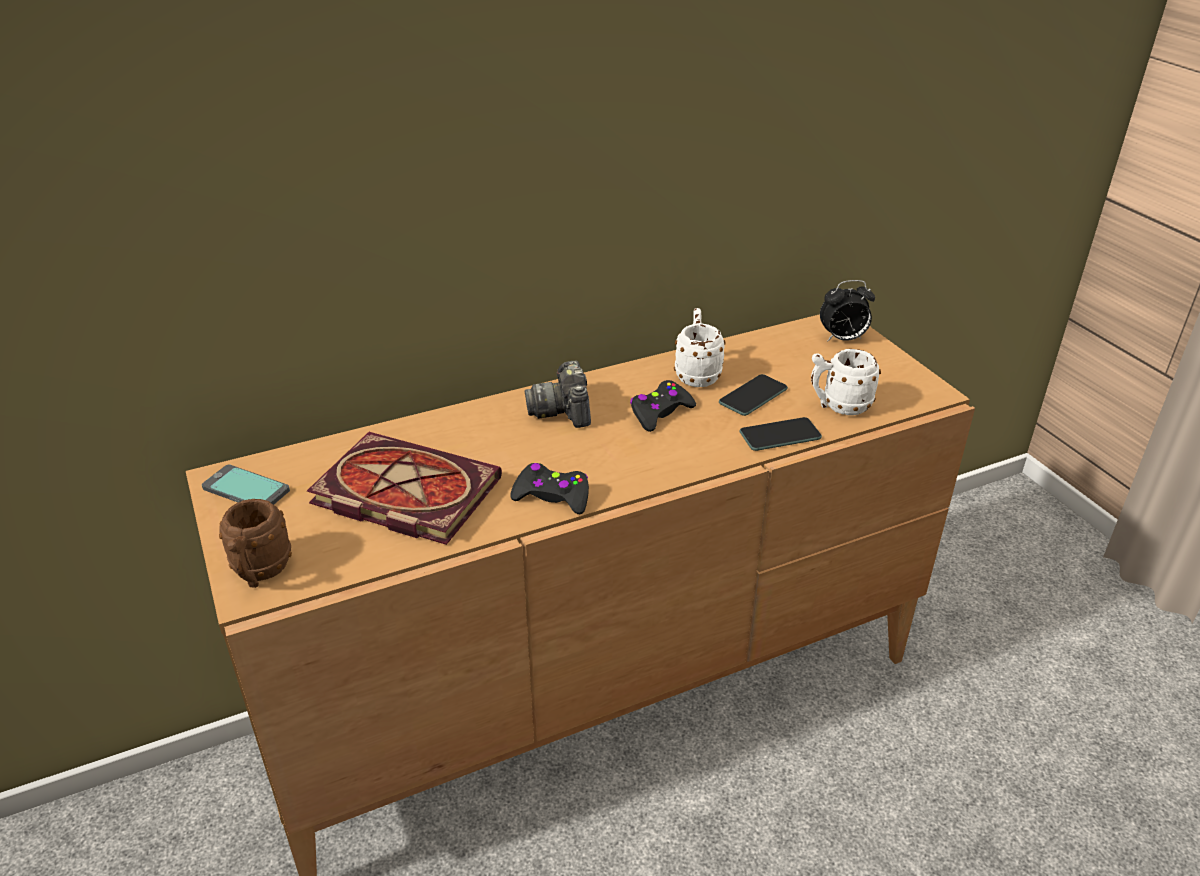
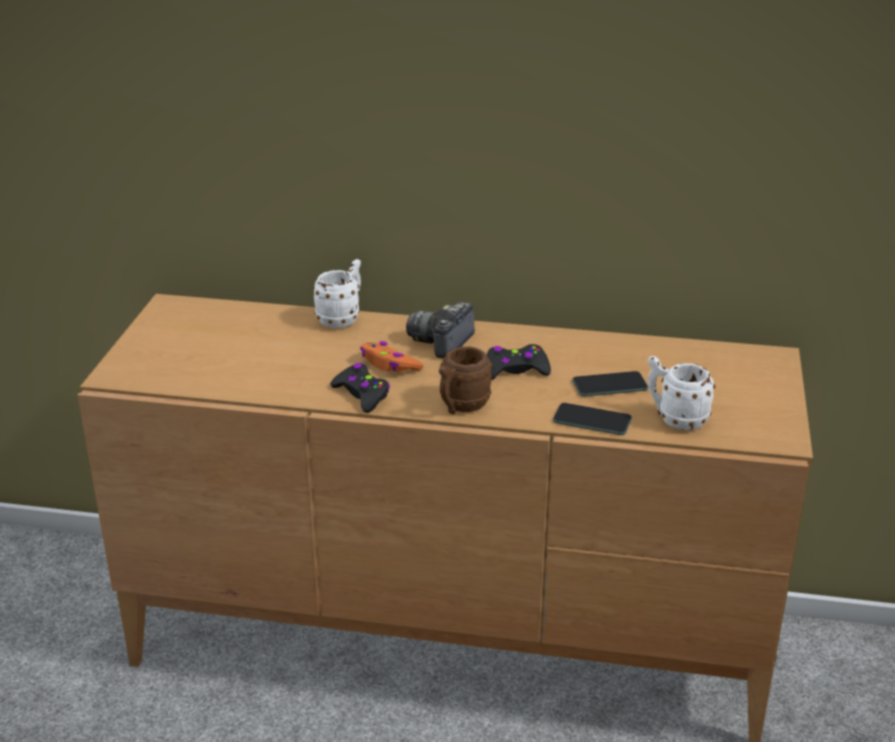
camera: 35 degrees right, 5 degrees down
(246, 490) = (176, 317): phone -> none
(259, 573) = (130, 368): brown mug -> brown mug (460, 407)
(401, 493) = (266, 354): book -> none
(541, 453) = (389, 365): none -> orange game controller
(696, 374) = (584, 353): white mug -> white mug (342, 318)
(842, 339) = (757, 371): alarm clock -> none

